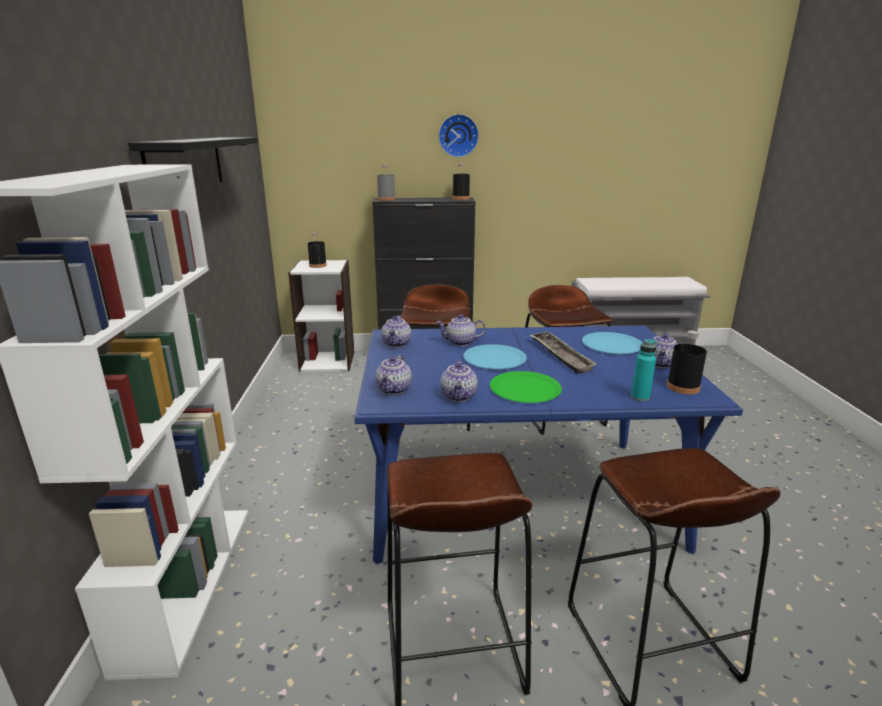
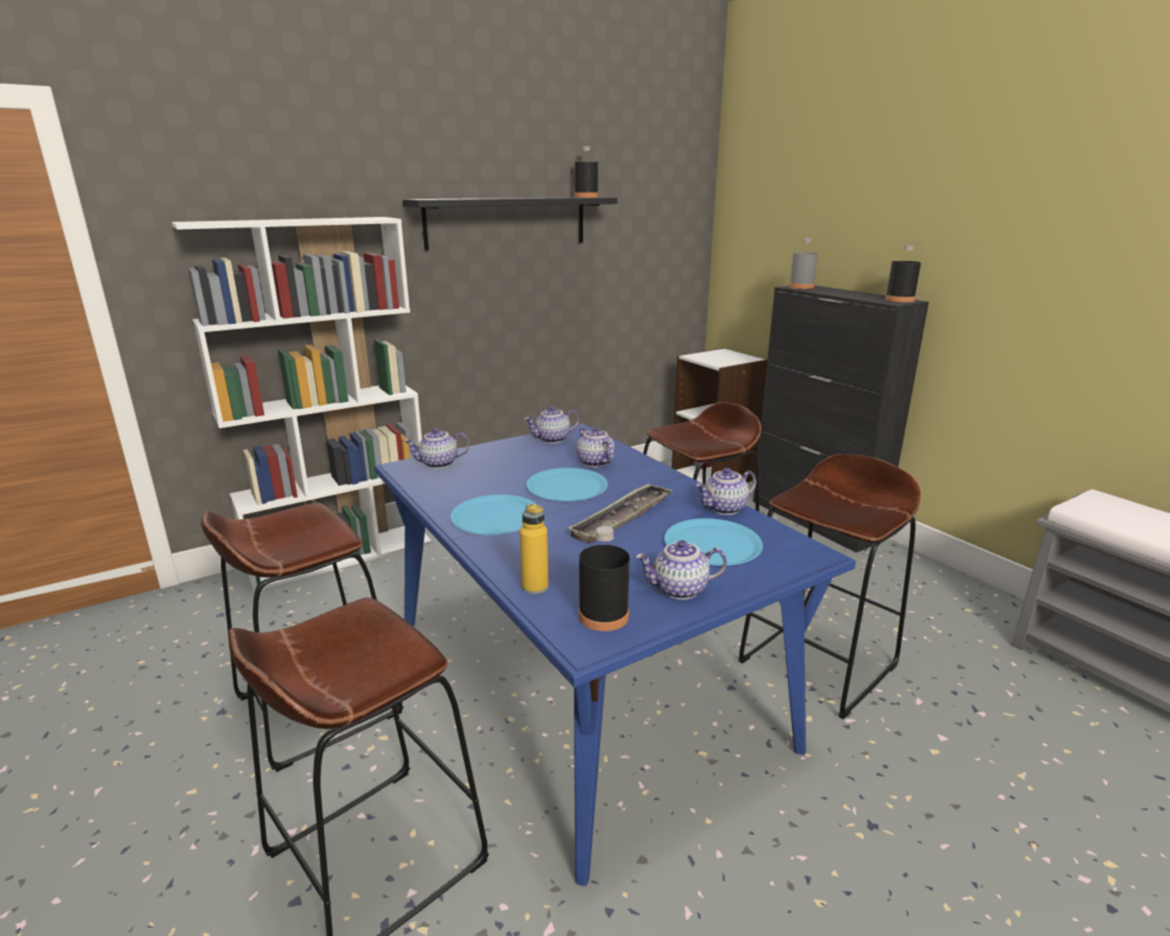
camera: 60 degrees right, 0 degrees up
(317, 265) = (719, 357): black bottle -> black bottle (586, 197)
(458, 135) = (930, 201): wall clock -> none
(459, 396) = (447, 491): teapot -> teapot (725, 509)
(525, 388) = (496, 517): green plate -> blue plate
(640, 397) = (535, 587): turquoise bottle -> yellow bottle

